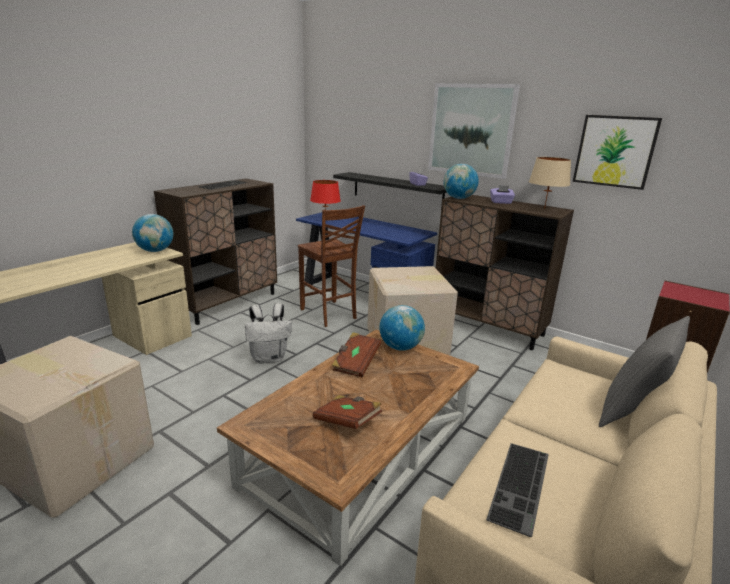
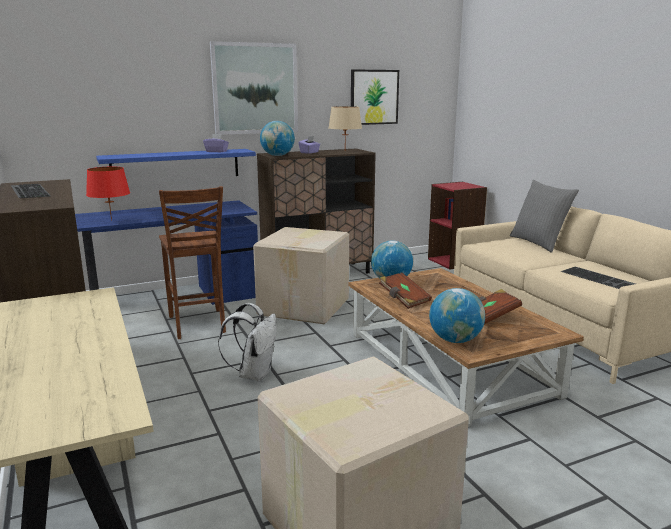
camera: 60 degrees left, 5 degrees down
(155, 251) = (74, 299): globe -> globe (455, 340)
(329, 314) = (197, 325): brown chair -> brown chair turned 75 degrees clockwise
(397, 190) = (176, 166): black shelf -> blue shelf

